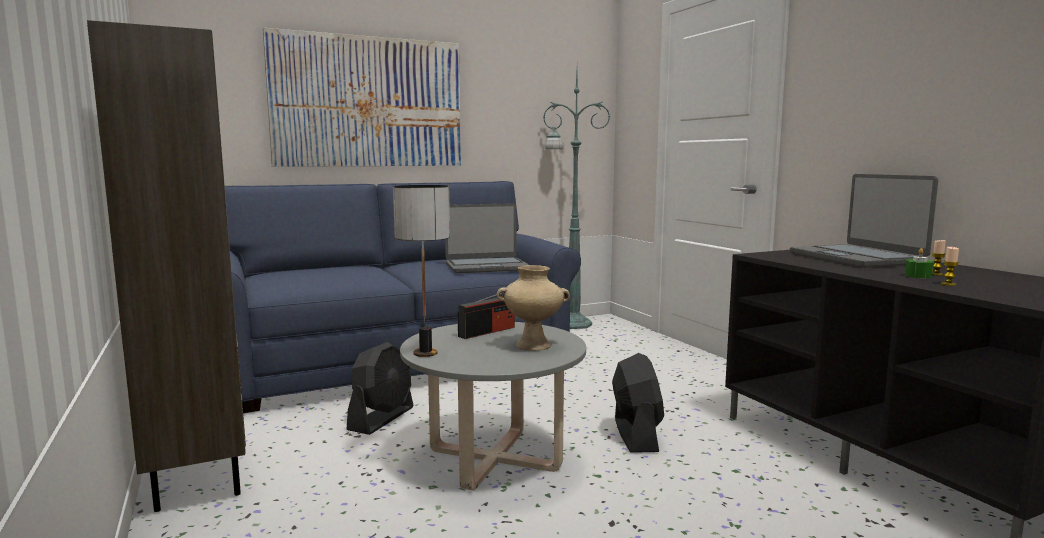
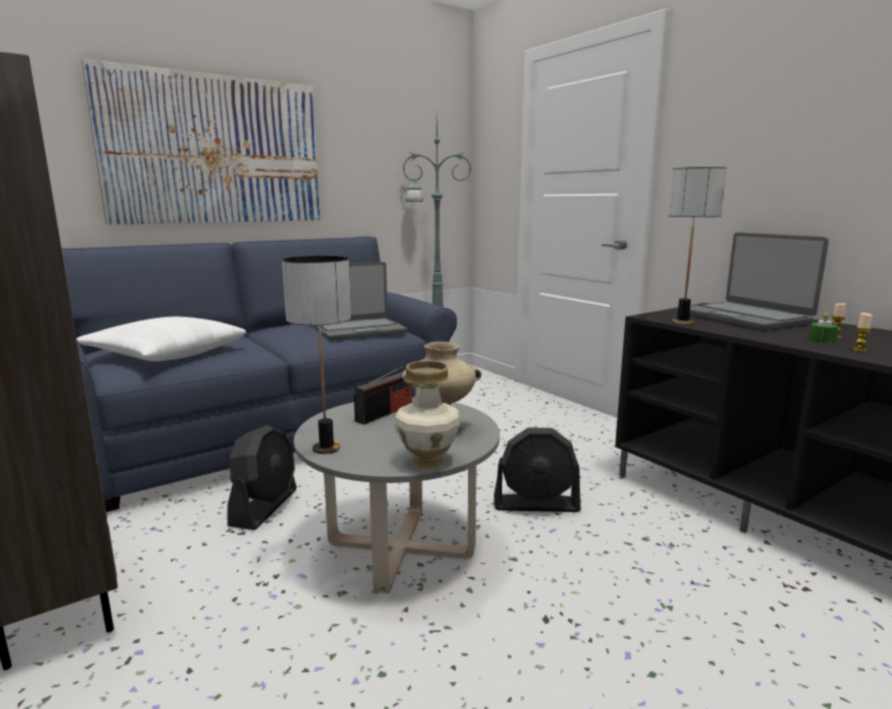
camera: 10 degrees left, 5 degrees up
(310, 277) = (165, 353): none -> white pillow
(508, 366) = (427, 461): none -> vase
(635, 435) = (536, 504): black fan -> black fan turned 105 degrees clockwise
(786, 259) = (683, 322): none -> table lamp

